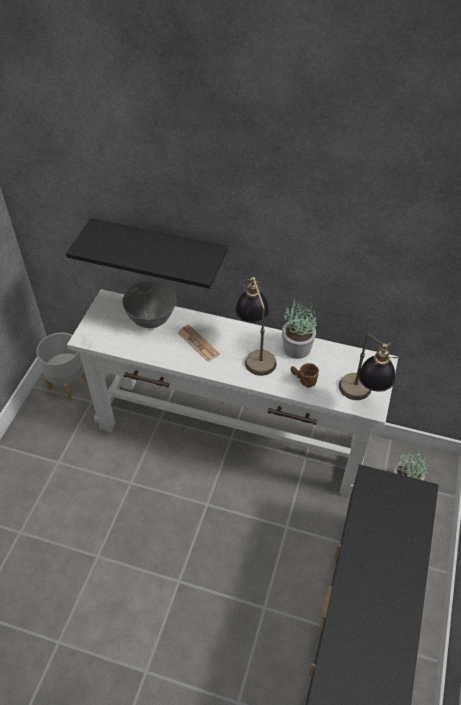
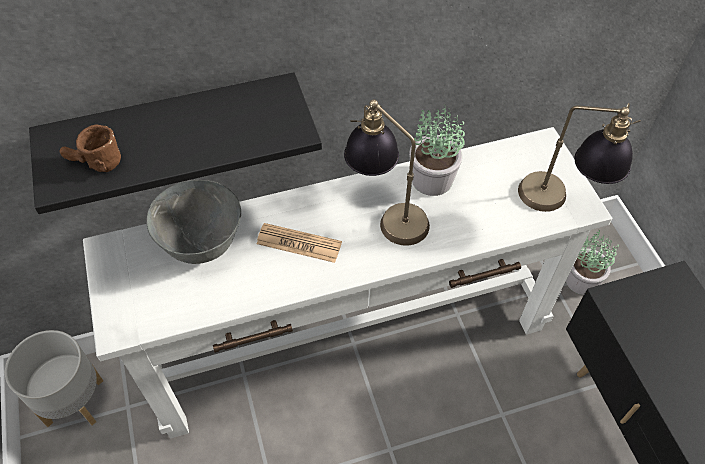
camera: 35 degrees left, 5 degrees up
(302, 380) = (475, 219): brown mug -> brown mug (94, 164)

